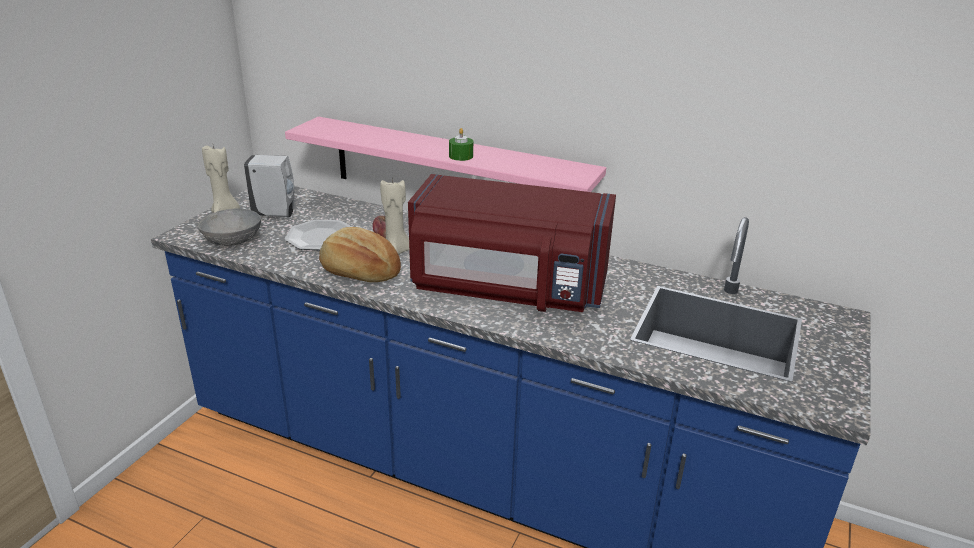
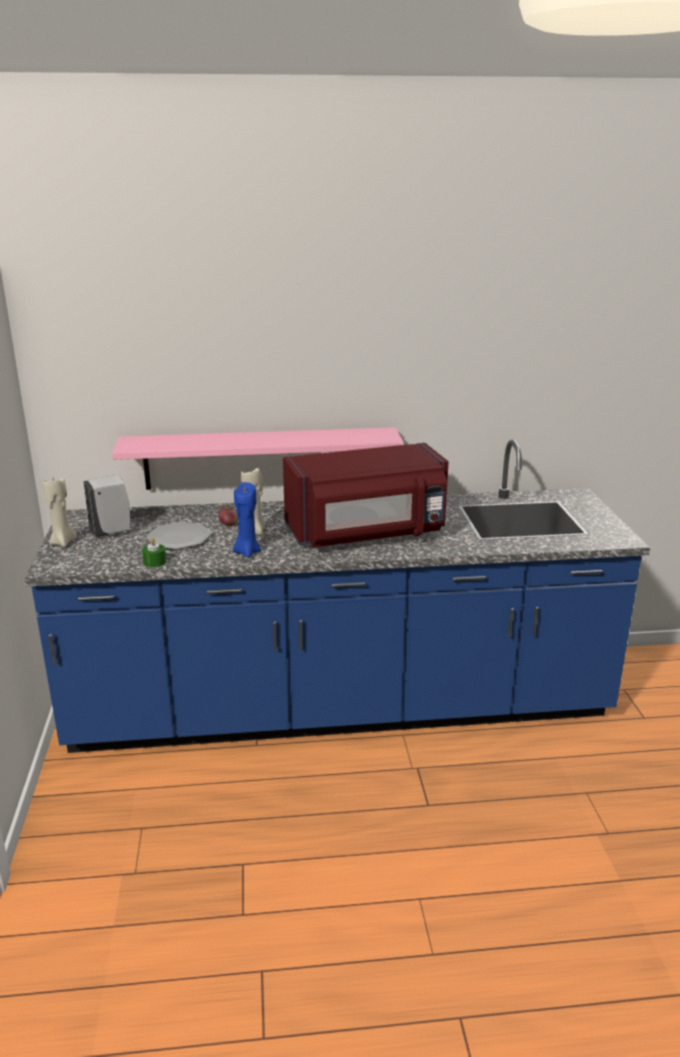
camera: 30 degrees left, 5 degrees down
(233, 240) = (105, 559): grey bowl -> none
(359, 272) = (247, 552): bread -> blue candle
(461, 156) = (287, 441): green candle -> green candle (154, 562)

